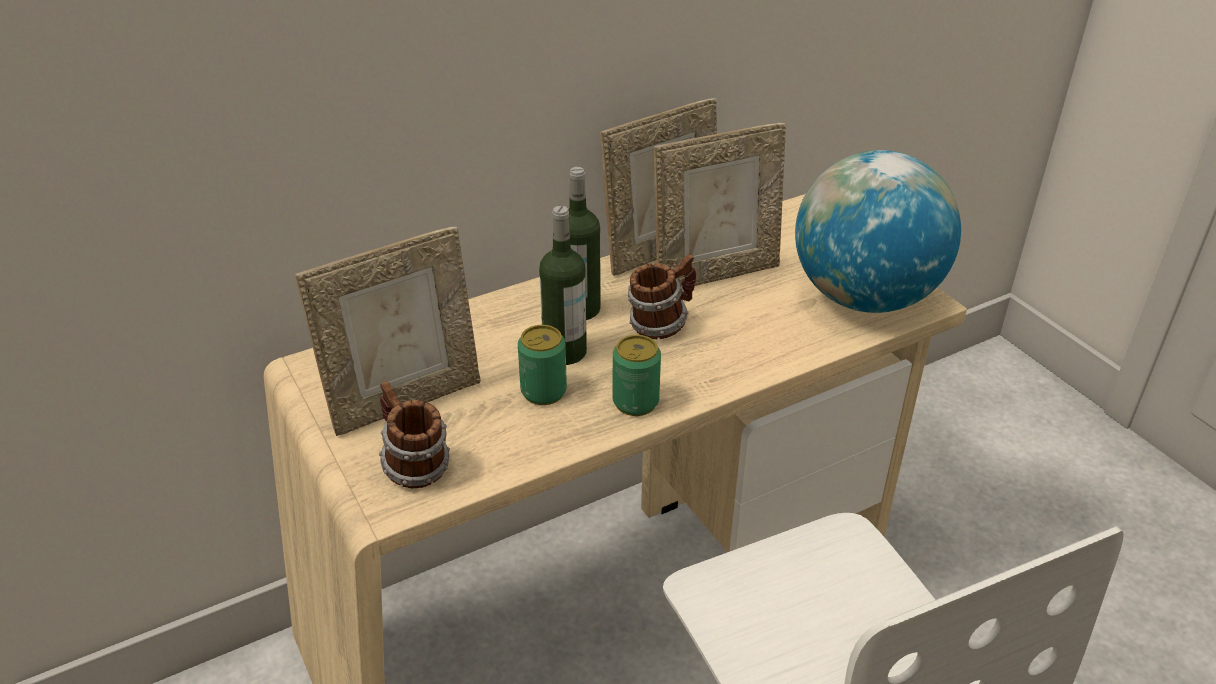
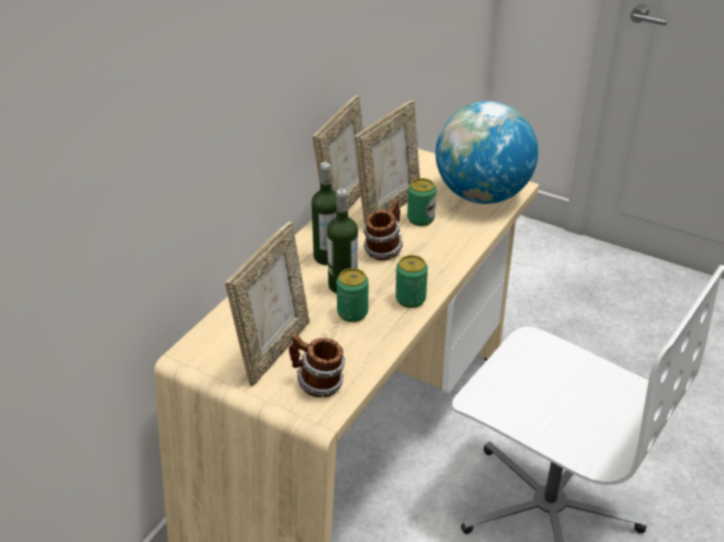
camera: 30 degrees left, 0 degrees up
(747, 301) = (420, 219): none -> can

